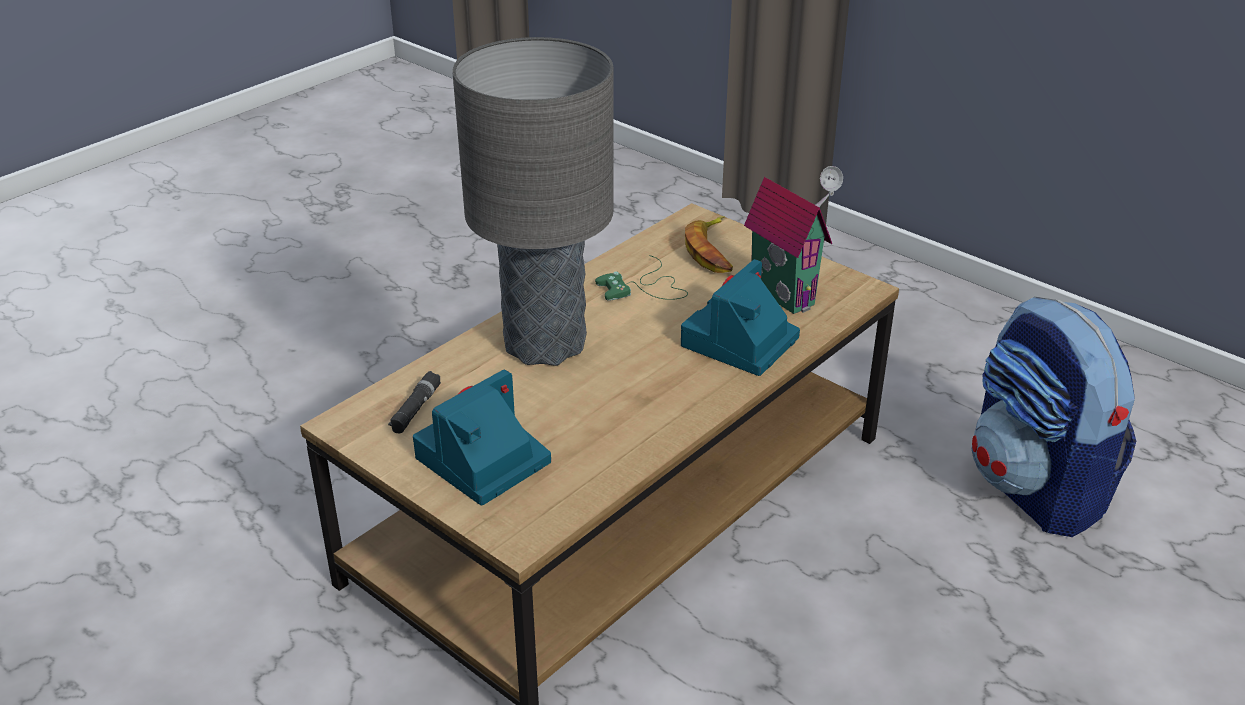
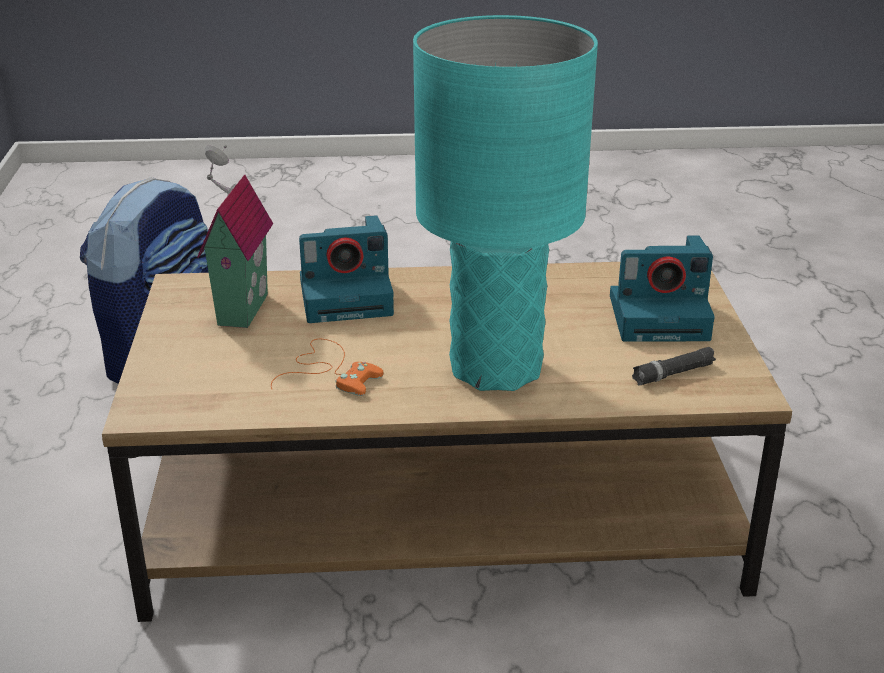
camera: 135 degrees left, 5 degrees down
(546, 344) = (494, 369): grey table lamp -> turquoise table lamp
(645, 288) = (329, 371): green game controller -> orange game controller
(712, 251) = (205, 371): banana -> none

